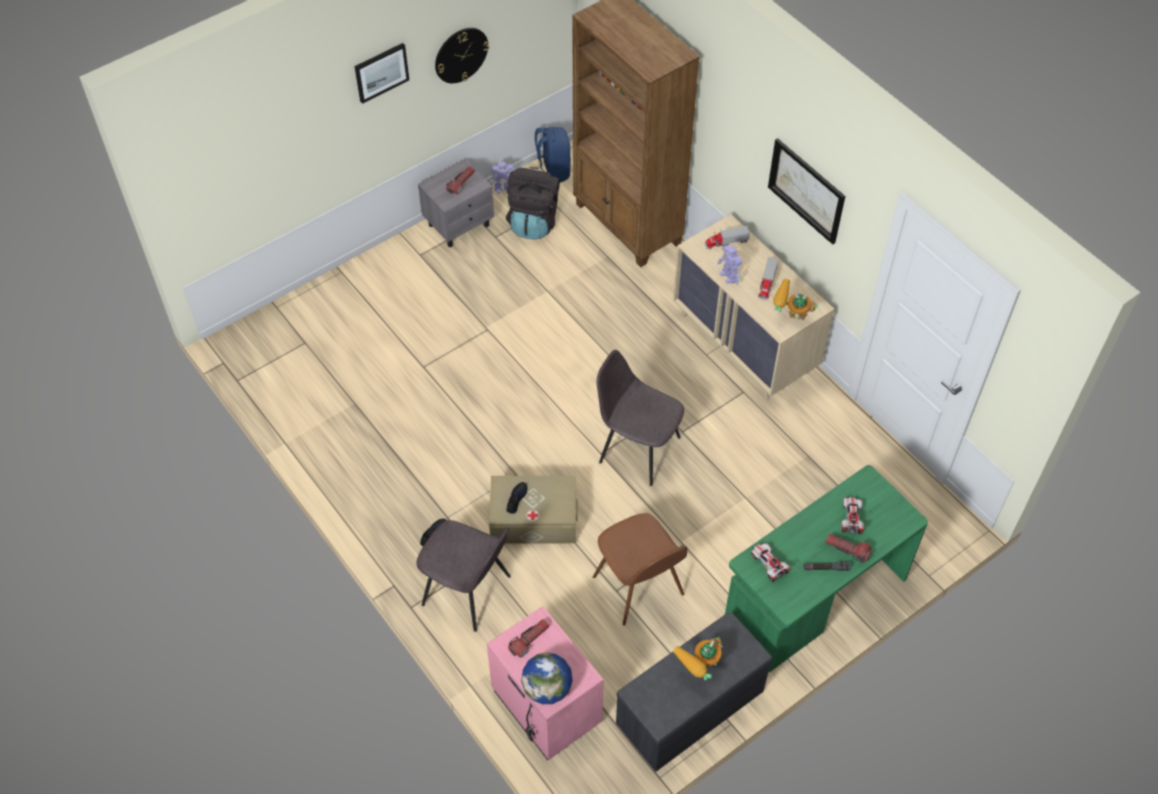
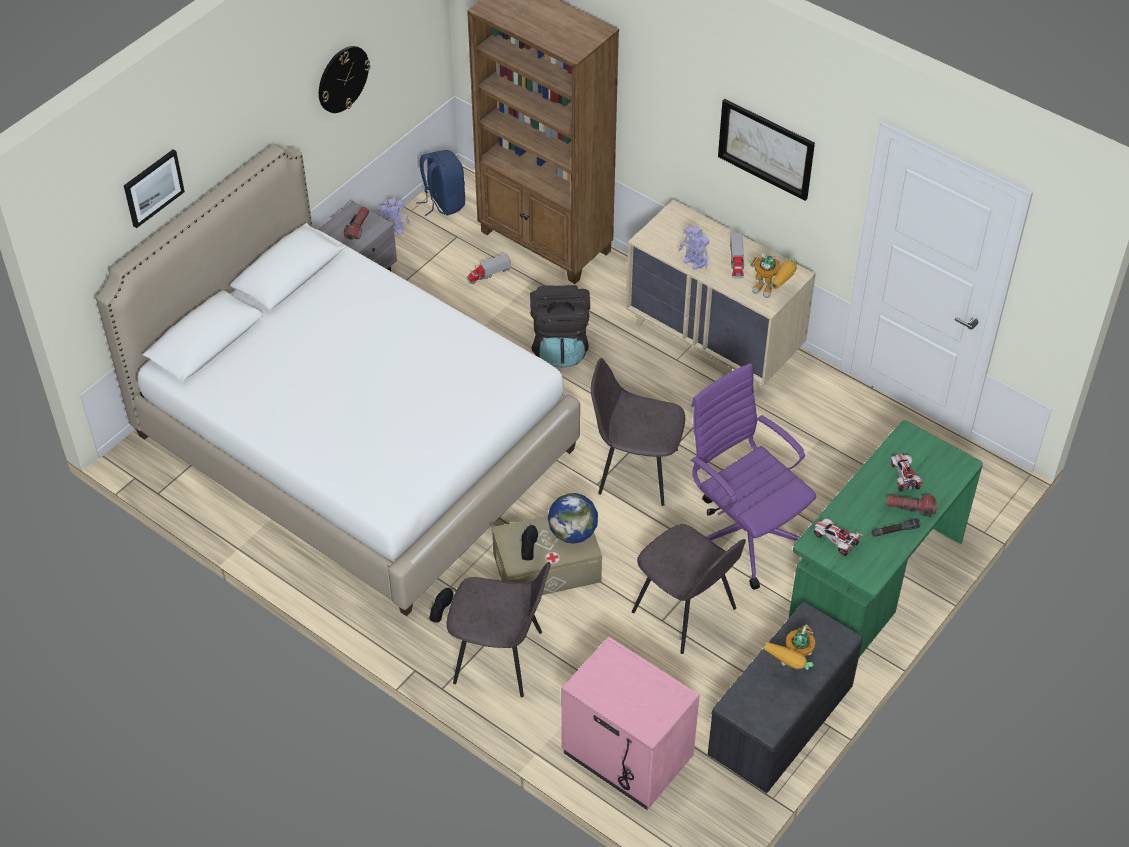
camera: 15 degrees left, 5 degrees down
(381, 72) = (267, 108): picture -> picture (153, 187)
(410, 371) = (355, 443): none -> white bed
(529, 640) = (606, 674): flashlight -> none
(533, 221) = (440, 259): black backpack -> black backpack (560, 347)
(547, 689) = (643, 718): globe -> globe (573, 533)
(639, 588) = (686, 612): brown chair -> grey chair
(713, 527) = (744, 534): none -> purple office chair
(726, 242) = (679, 228): toy truck -> toy truck (488, 274)
(789, 318) = (771, 291): toy robot -> toy robot turned 150 degrees counterclockwise

